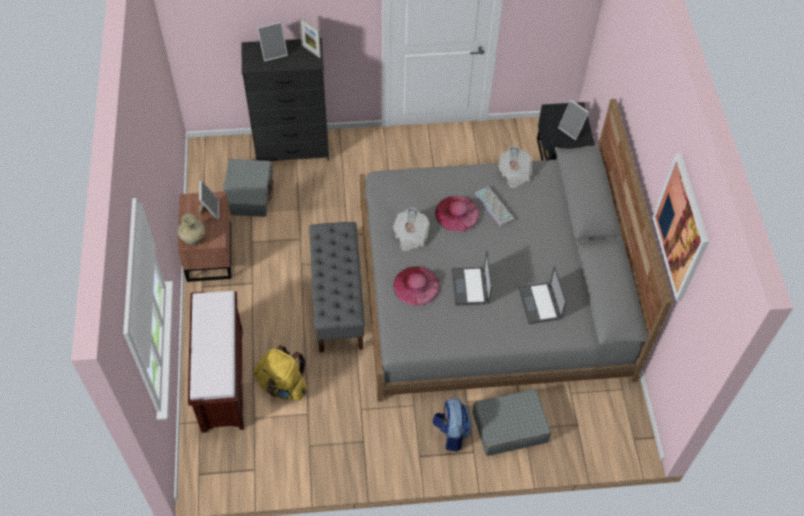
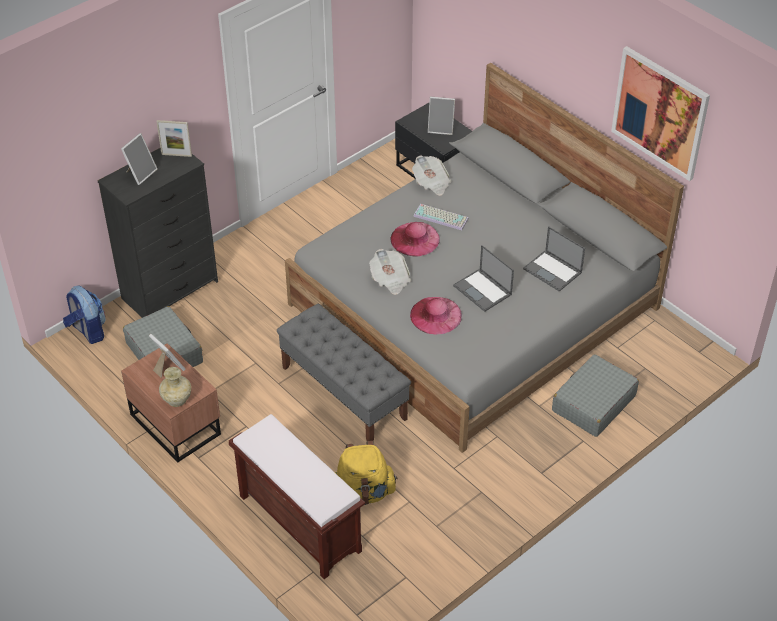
camera: 35 degrees left, 10 degrees down
(451, 433) = (550, 438): backpack -> backpack (87, 331)

